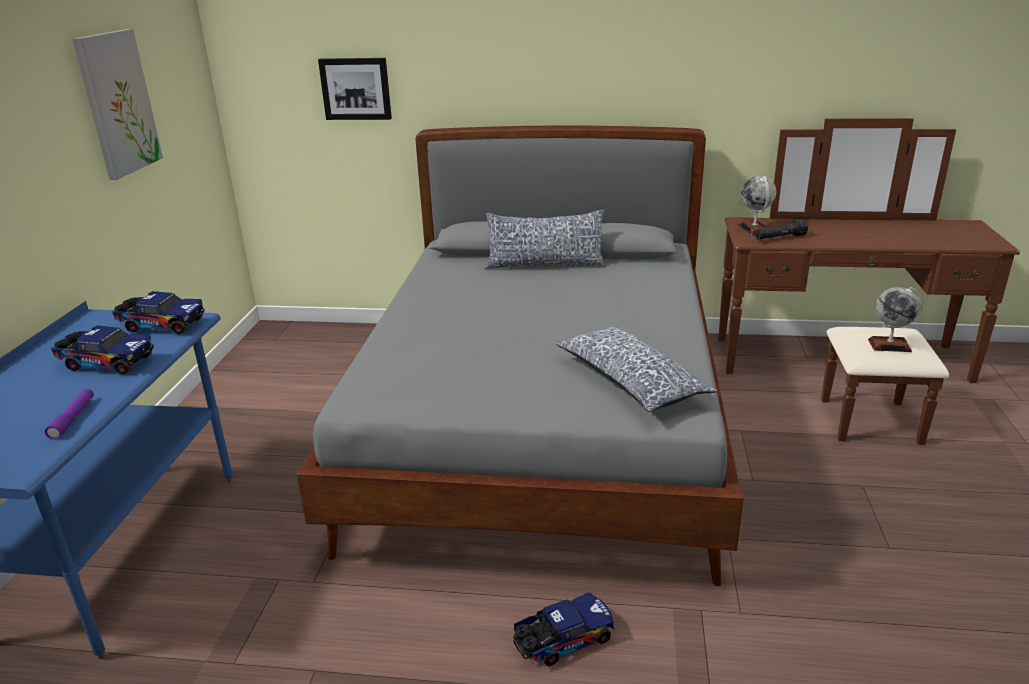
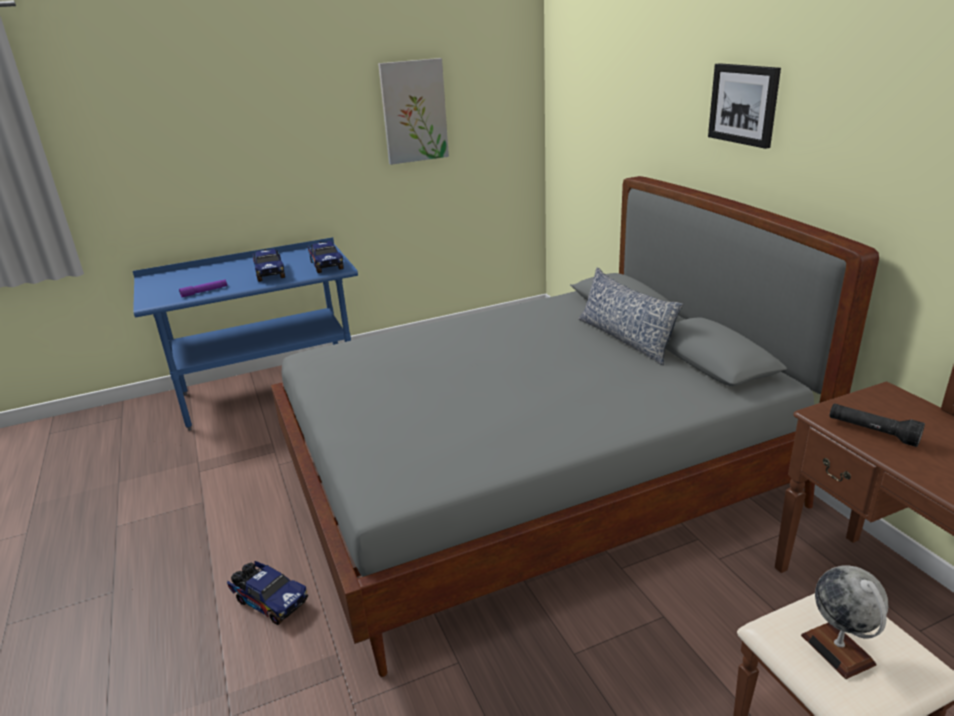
camera: 60 degrees right, 0 degrees up
(356, 88) = (610, 126): picture -> picture (744, 104)
(629, 382) = (421, 449): pillow -> none
(754, 229) = (876, 408): globe -> none

